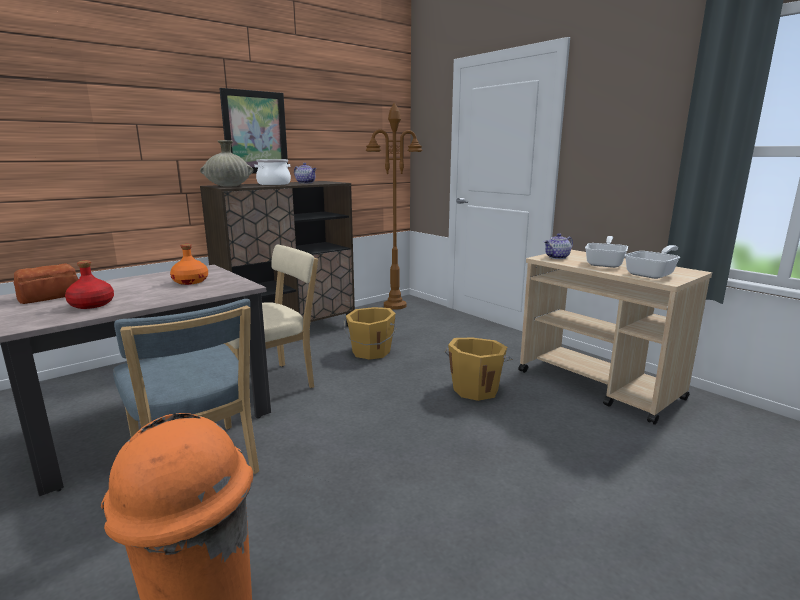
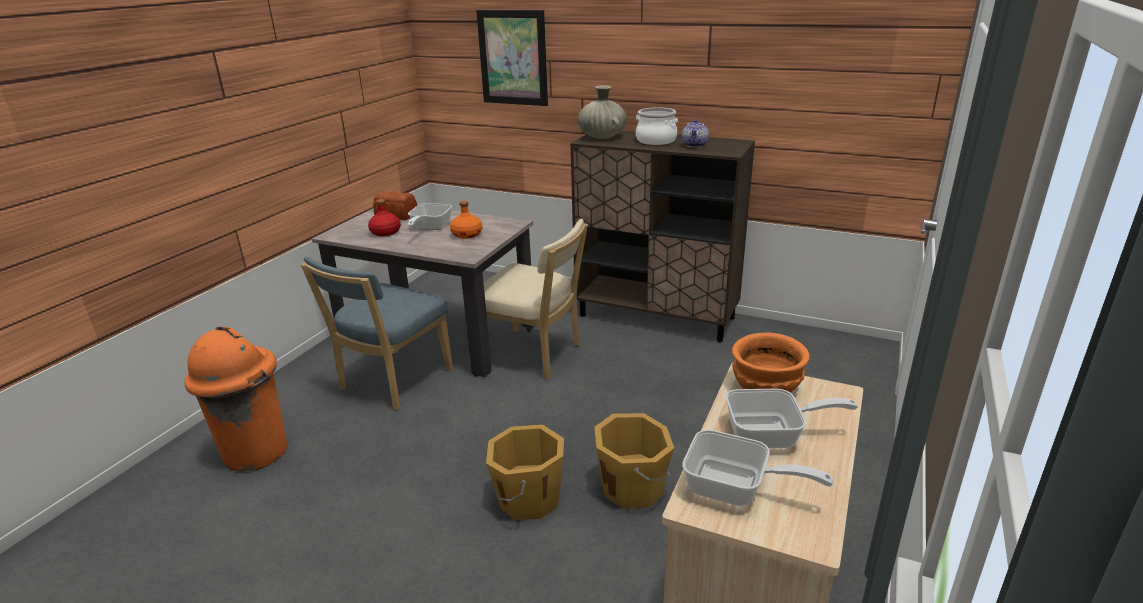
camera: 65 degrees right, 10 degrees up
(133, 290) = (429, 228): none -> frying pan
(255, 132) = (668, 71): picture -> picture (513, 58)
(371, 352) = (661, 381): orange bucket -> orange bucket (527, 499)
(394, 306) = (833, 346): brown floor lamp -> none
(557, 257) = (766, 386): teapot -> orange bowl

